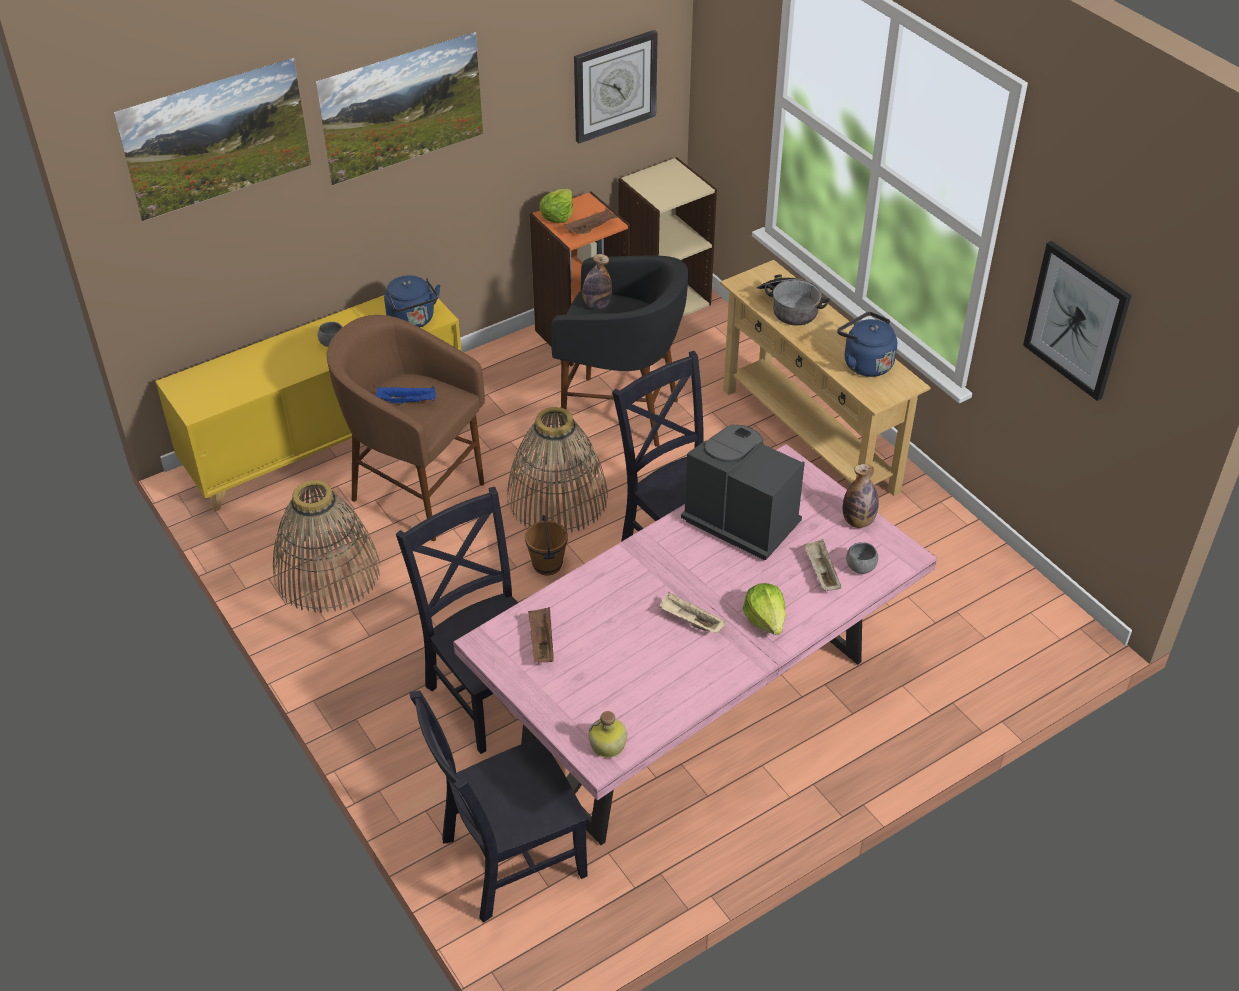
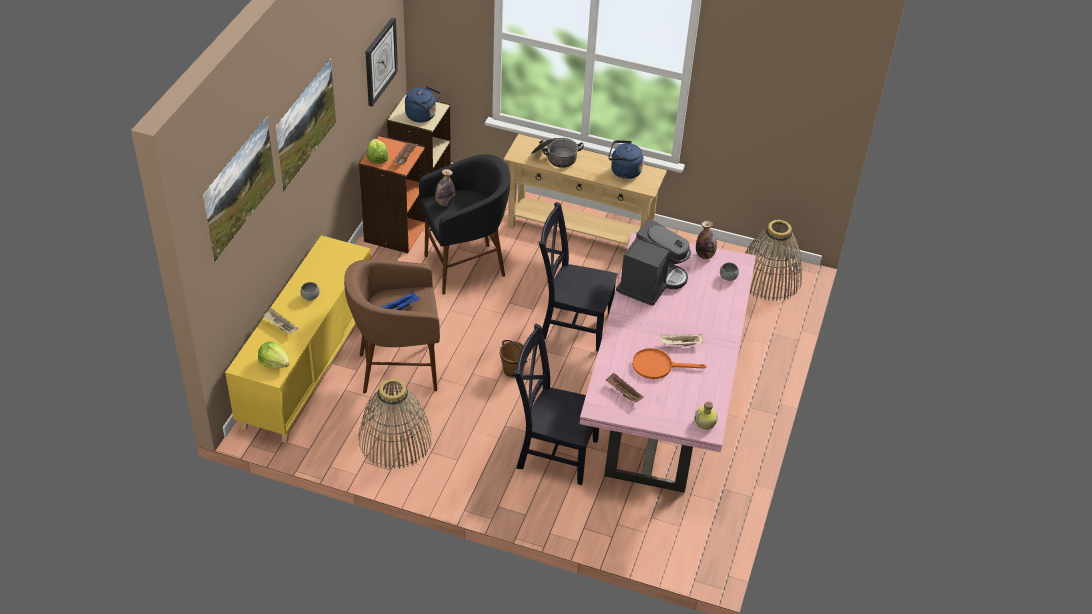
camera: 40 degrees left, 0 degrees up
(413, 320) = (344, 261): blue kettle -> blue kettle (423, 116)
(507, 859) = (648, 526): black chair -> none
(557, 498) = (480, 332): basket -> basket (769, 278)
(627, 633) = (658, 366): none -> orange frying pan
(740, 519) = (650, 282): coffee machine -> coffee machine turned 120 degrees clockwise
(765, 619) = (712, 325): lettuce -> lettuce (274, 362)
(821, 573) = (714, 289): beige tray -> beige tray (280, 326)
(1077, 320) = (759, 100): picture -> none

